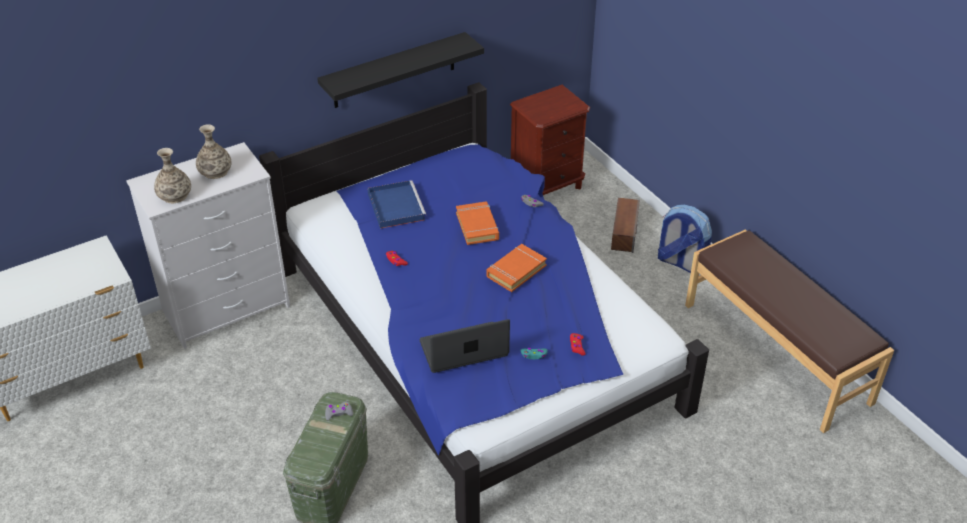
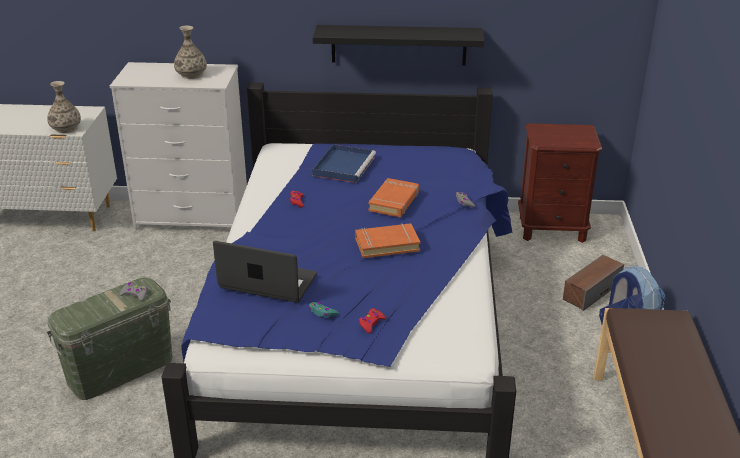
camera: 35 degrees right, 10 degrees down
(175, 196) = (144, 79): vase -> vase (66, 128)

